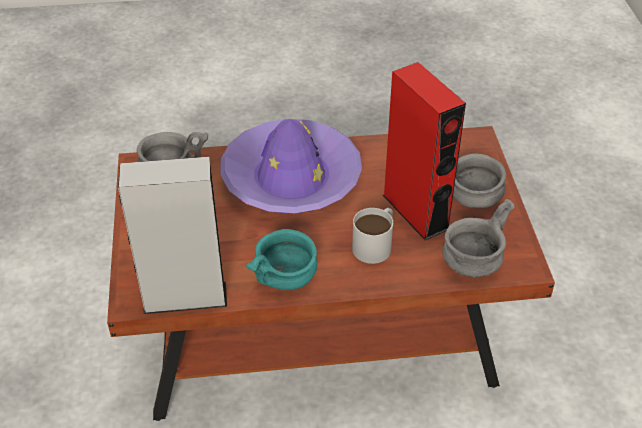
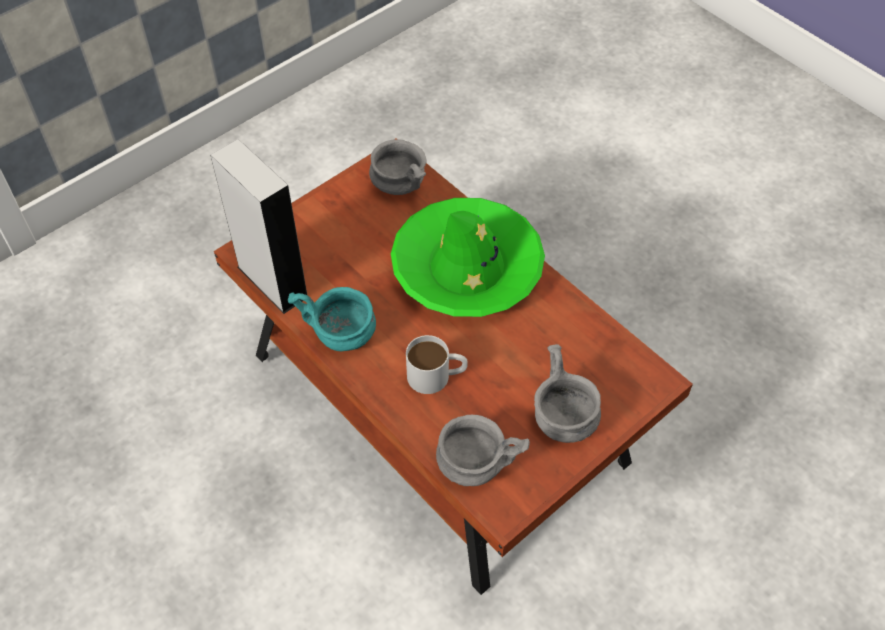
camera: 55 degrees right, 10 degrees up
(291, 178) = (467, 268): purple hat -> green hat
(415, 212) = (504, 384): red speaker -> none

